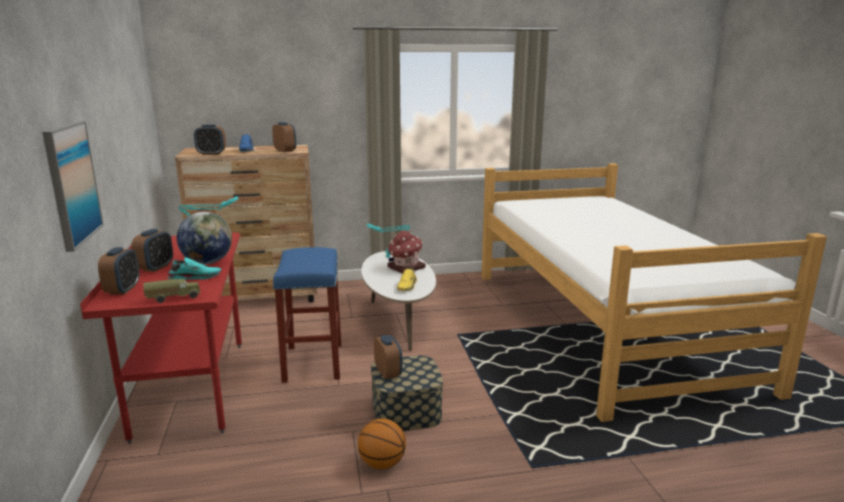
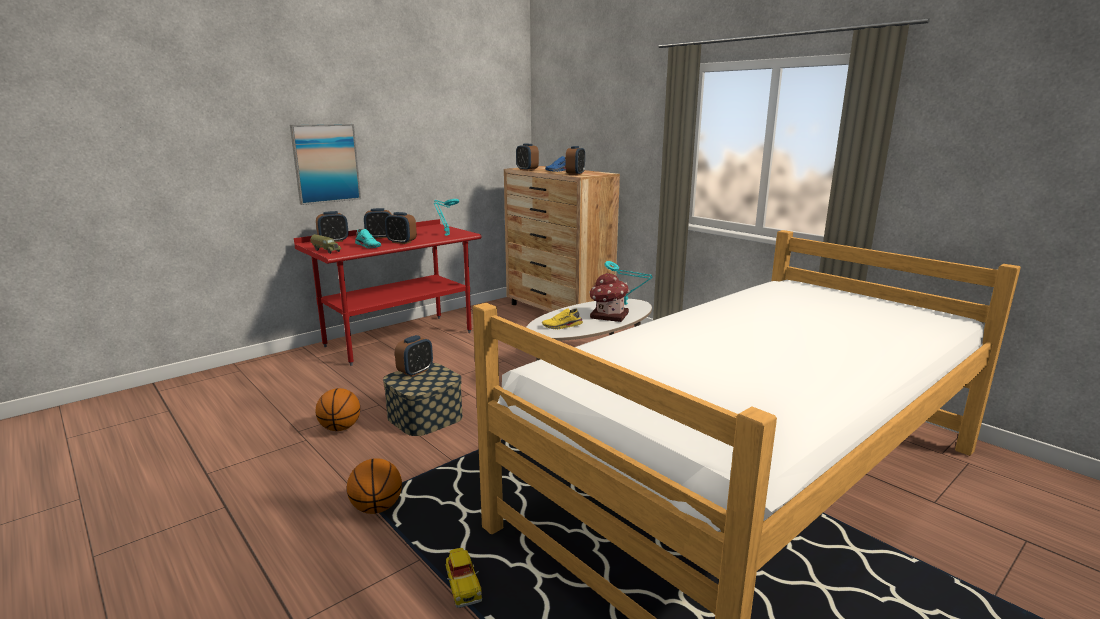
camera: 60 degrees right, 0 degrees up
(207, 262) = (401, 242): globe -> alarm clock
(313, 363) = (470, 361): blue stool -> none
(548, 465) = (377, 508): none -> basketball
(662, 445) = (463, 584): none -> toy car

